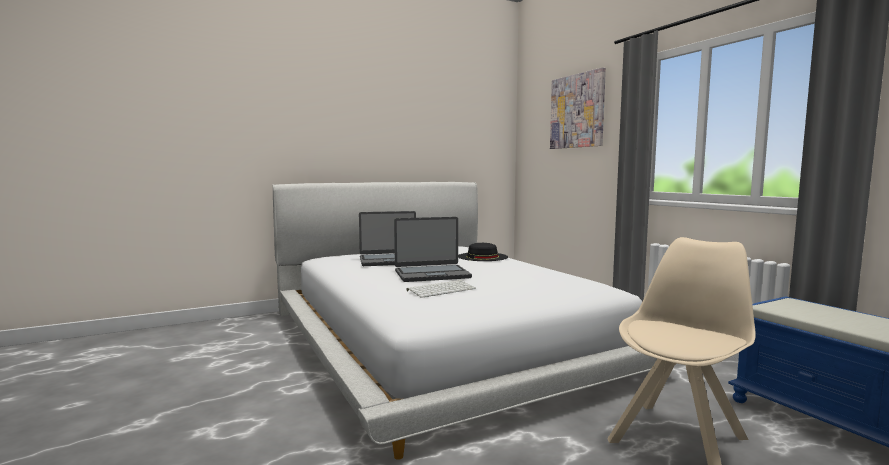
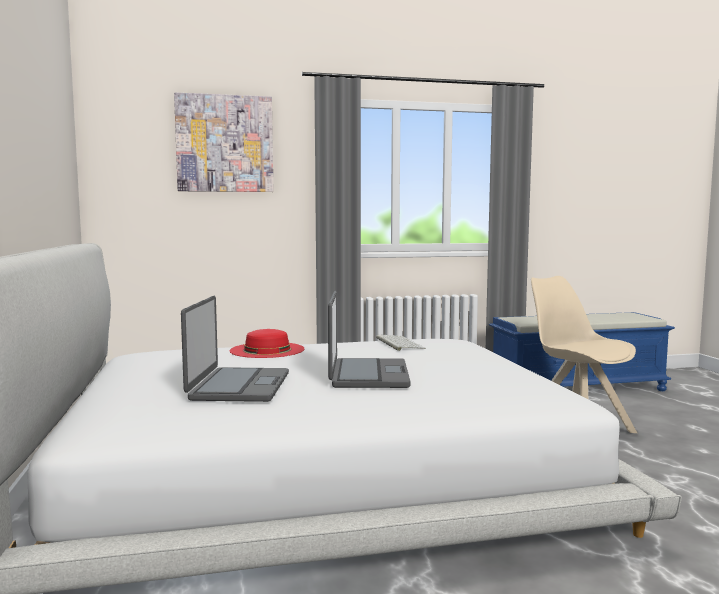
camera: 75 degrees left, 0 degrees up
(441, 289) = (457, 377): keyboard -> keyboard (398, 343)
(482, 256) = (267, 350): black hat -> red hat

